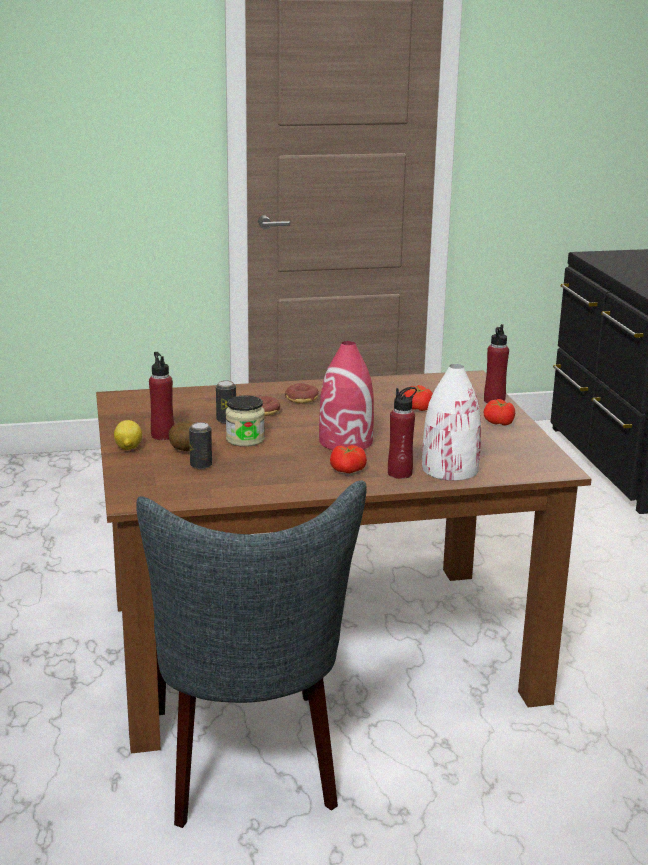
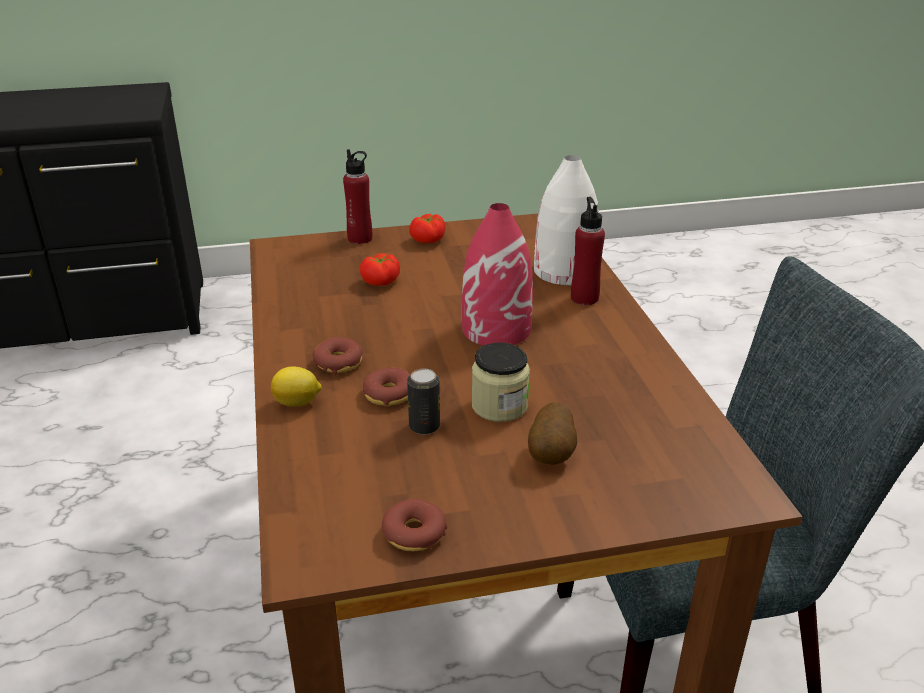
camera: 90 degrees left, 10 degrees up
(128, 448) = (553, 521): lemon -> lemon (298, 403)
(131, 417) = (414, 533): none -> donut
(162, 435) = (494, 487): red bottle -> none
(201, 465) = (602, 440): can -> none
(348, 470) = (585, 329): tomato -> none

